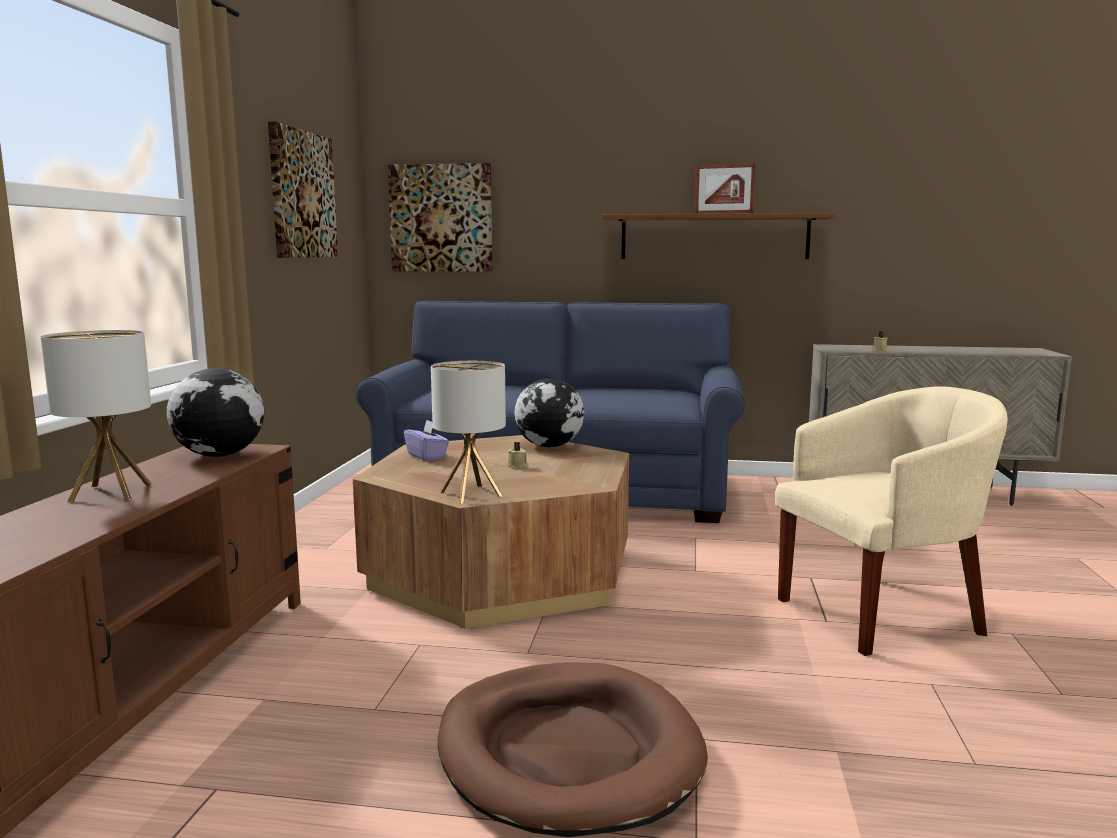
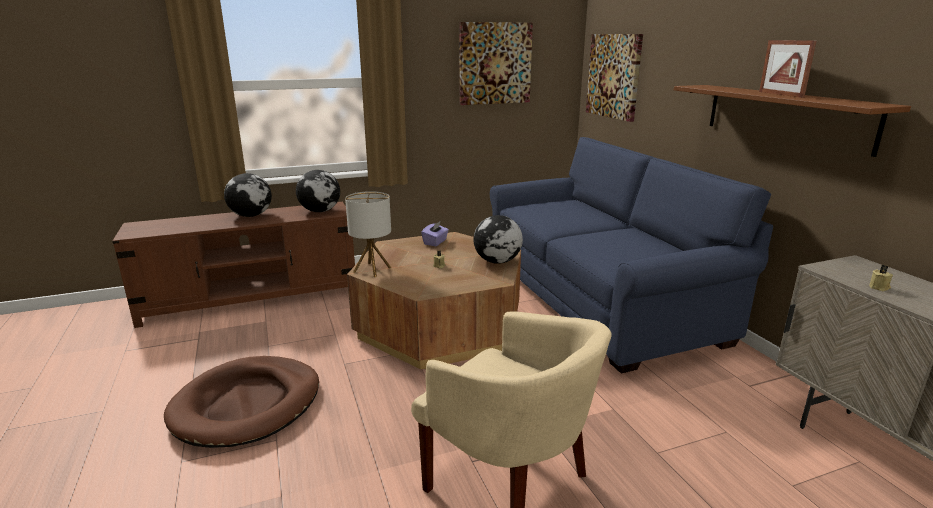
camera: 60 degrees right, 10 degrees up
(111, 492) = (251, 215): table lamp -> globe

